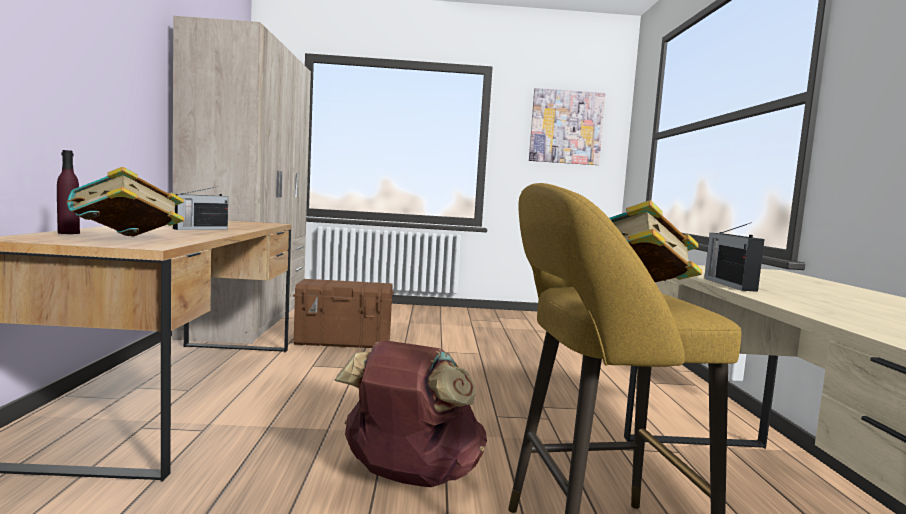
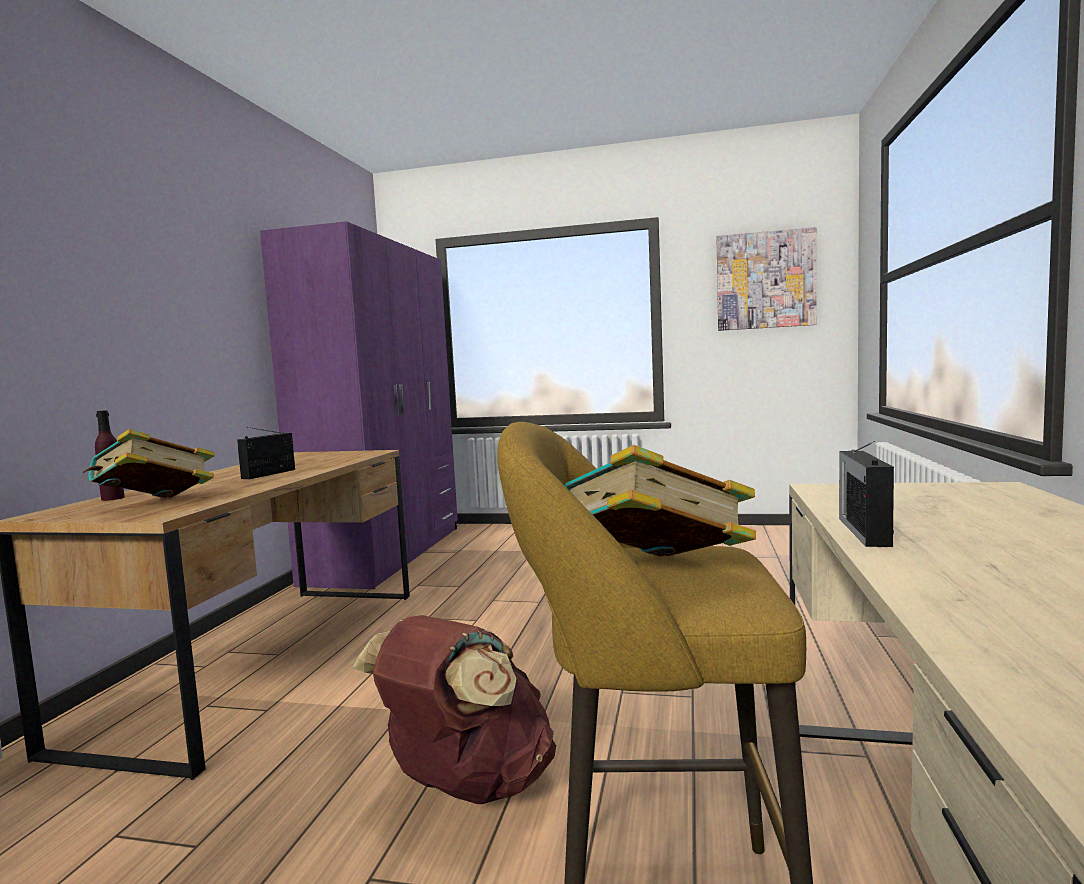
camera: 15 degrees right, 0 degrees up
(199, 229) = (270, 474): radio -> radio turned 150 degrees clockwise
(249, 318) = (387, 553): beige wardrobe -> purple wardrobe
(344, 341) = (479, 582): brown storage box -> none

